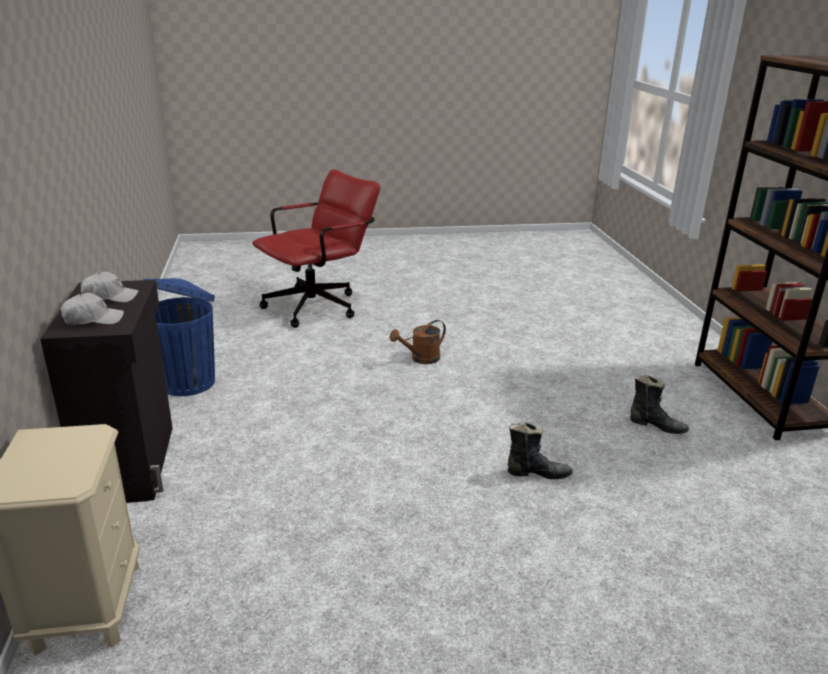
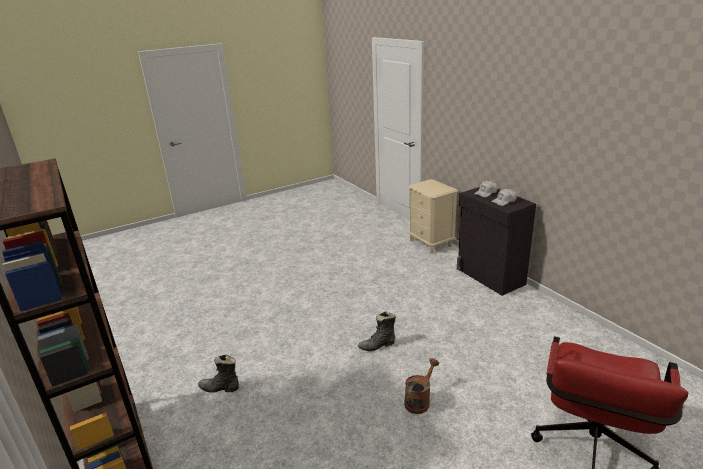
camera: 160 degrees right, 0 degrees up
(189, 381) = (542, 323): blue trash can -> none
(537, 473) = (296, 329): black boot -> black boot (377, 345)

